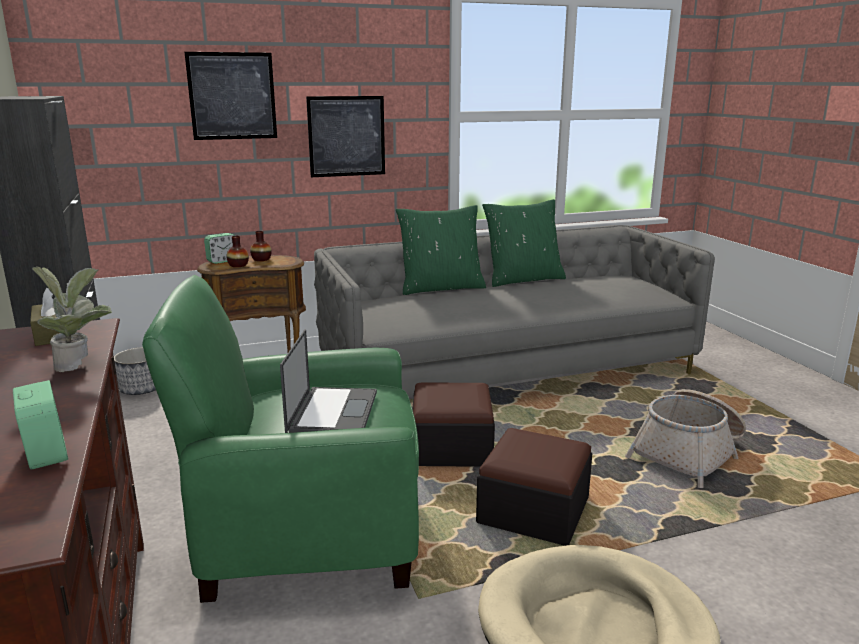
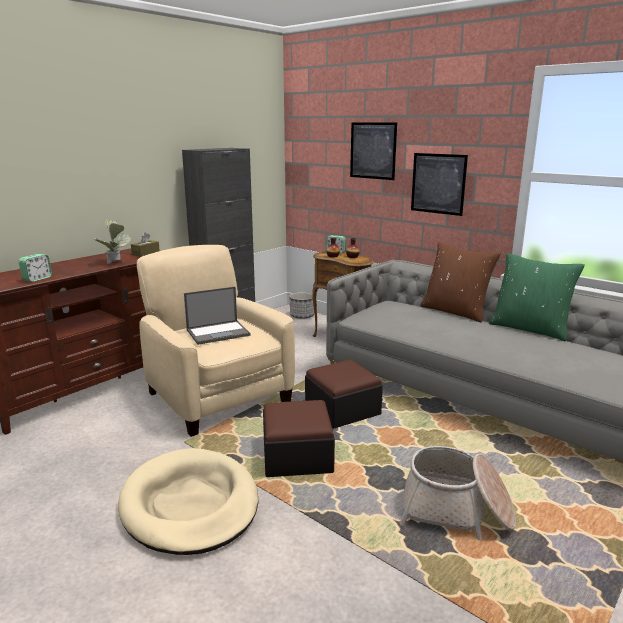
camera: 60 degrees right, 0 degrees up
(307, 530) = (218, 396): green armchair -> beige armchair
(441, 288) = (455, 312): green pillow -> brown pillow

